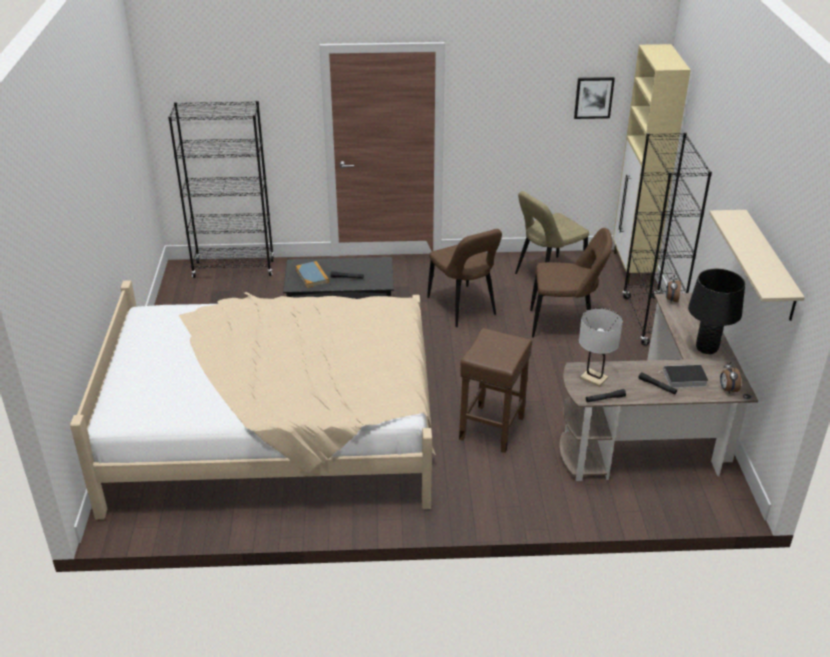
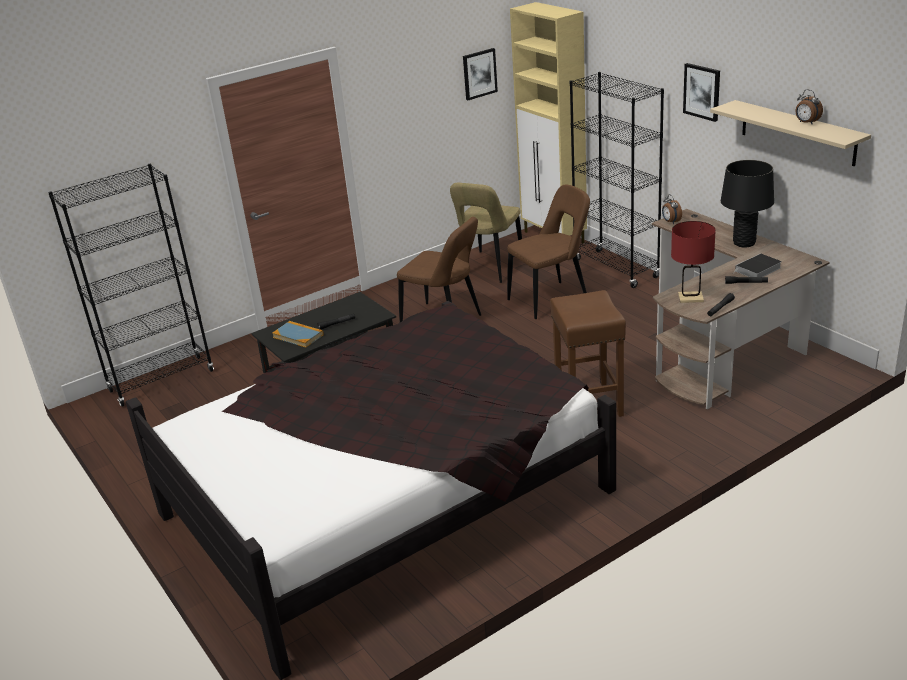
camera: 30 degrees left, 5 degrees down
(275, 431) = (385, 500): beige bed -> black bed
(593, 378) = (690, 298): white table lamp -> red table lamp
(727, 389) = (798, 264): alarm clock -> alarm clock (806, 123)
(732, 189) = (702, 91): none -> picture

